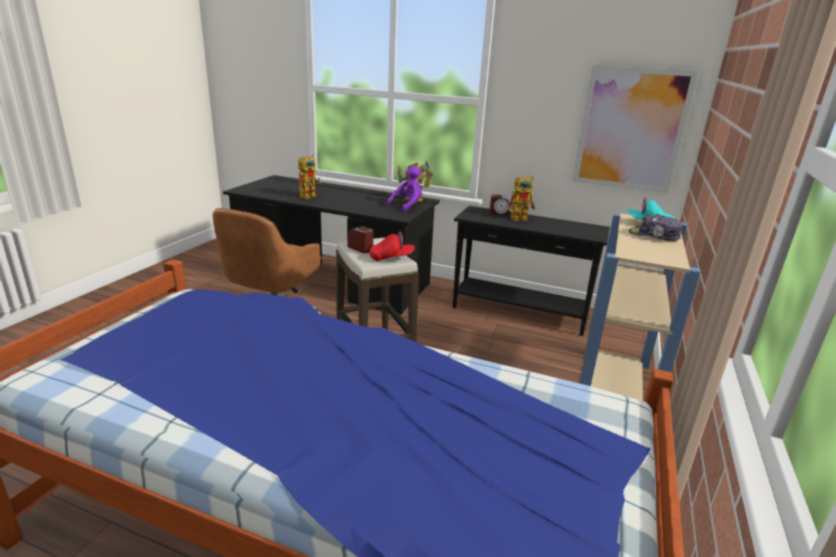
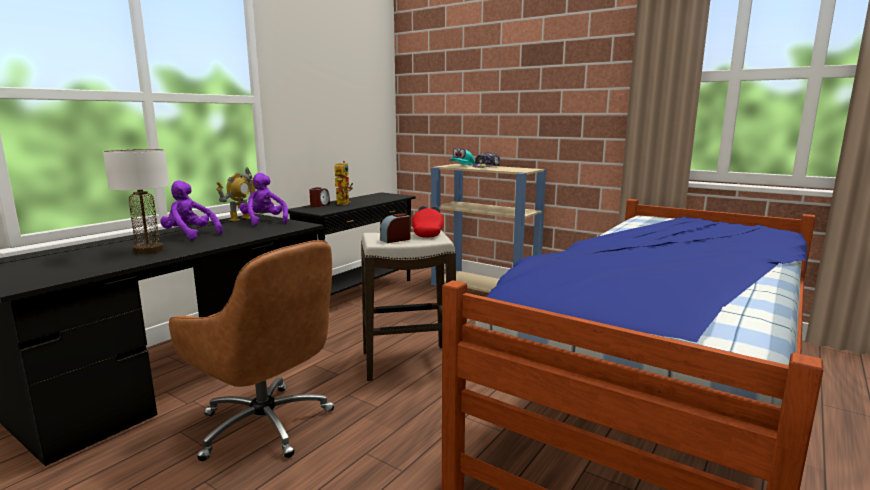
camera: 75 degrees left, 10 degrees down
(310, 195) = (148, 250): toy robot -> table lamp
(353, 196) = (190, 235): none -> purple plush toy
(631, 129) = (364, 114): picture -> none

